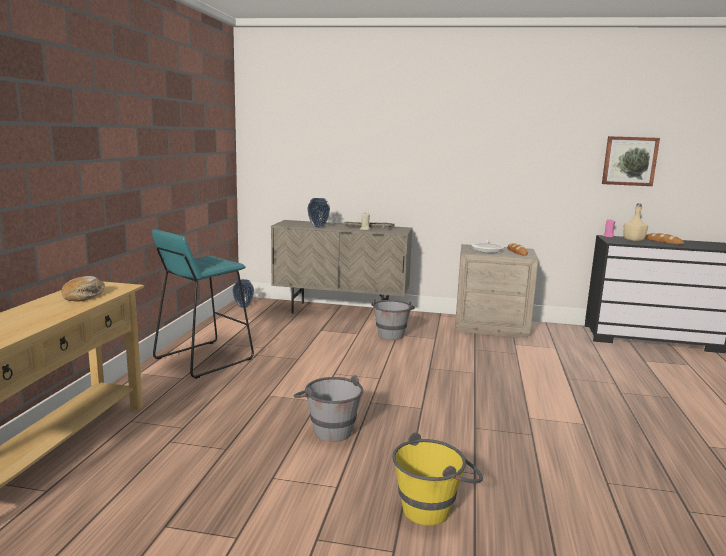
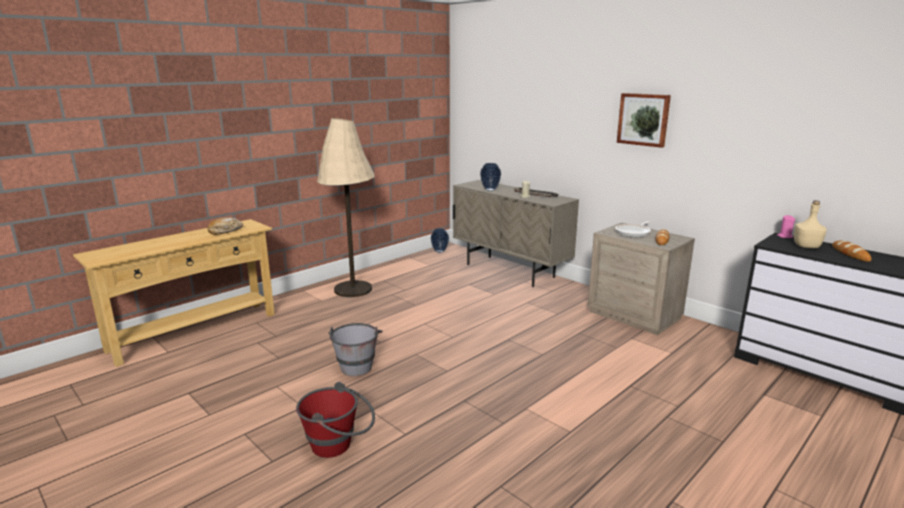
camera: 35 degrees right, 5 degrees up
(203, 359) = (353, 289): turquoise stool -> beige floor lamp
(391, 334) = (523, 300): grey bucket -> none
(434, 507) = (339, 445): yellow bucket -> red bucket
(629, 161) = (826, 144): picture -> picture (643, 119)

